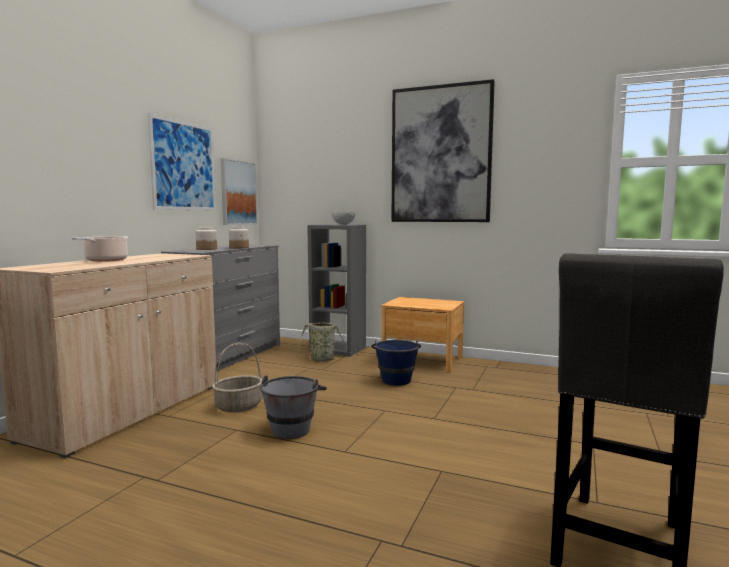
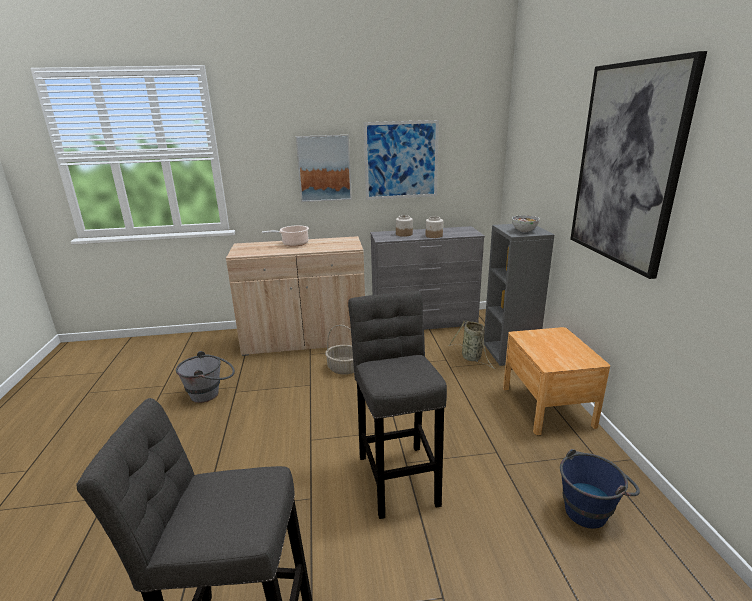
camera: 60 degrees right, 15 degrees up
(238, 193) = (471, 177): picture -> picture (324, 168)
(293, 427) = (330, 403): grey bucket -> grey bucket (211, 393)
(396, 378) = (475, 409): blue bucket -> blue bucket (591, 508)
(447, 425) = (398, 475): none -> grey stool

